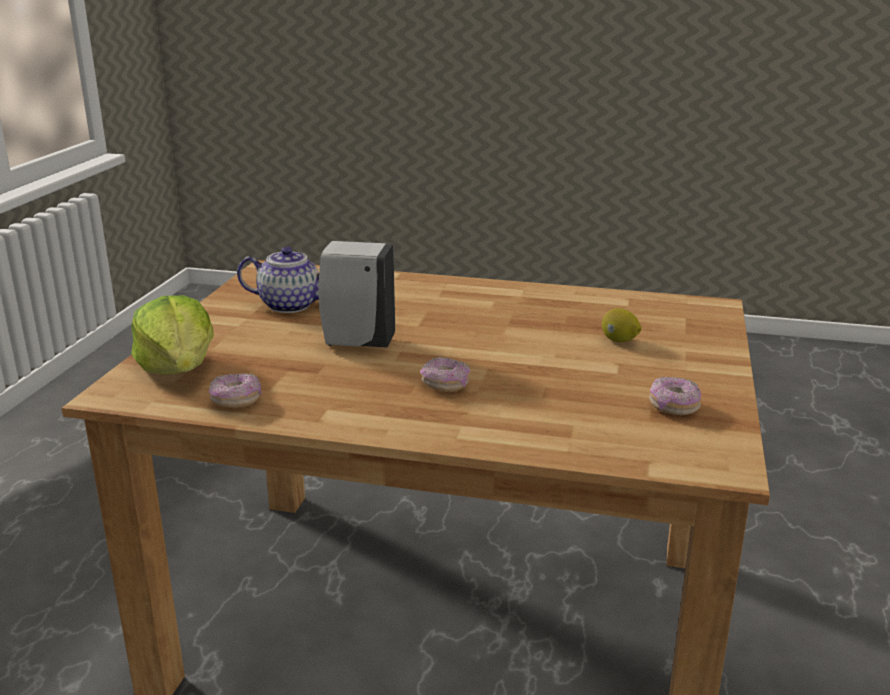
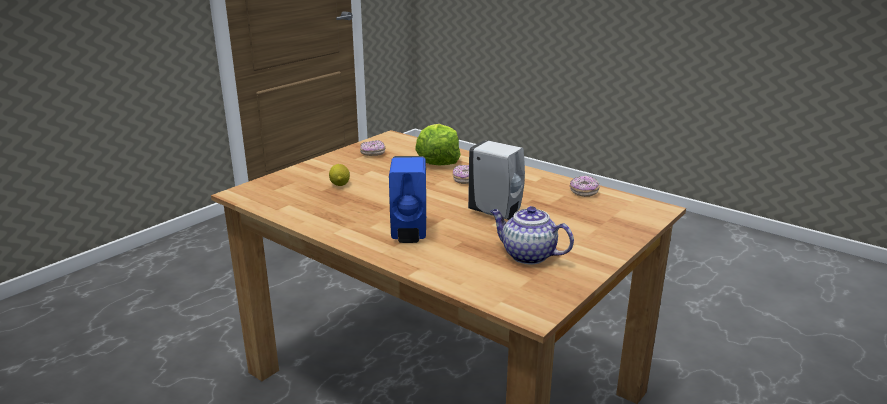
camera: 155 degrees left, 0 degrees up
(179, 368) = (619, 217): lettuce -> lettuce (437, 160)
(441, 302) = (409, 233): none -> blue soap dispenser

